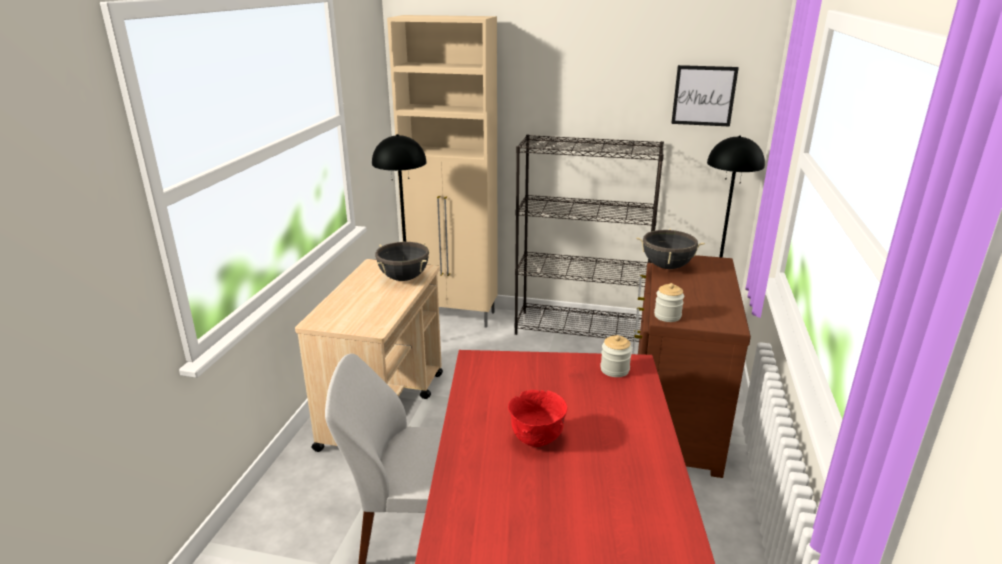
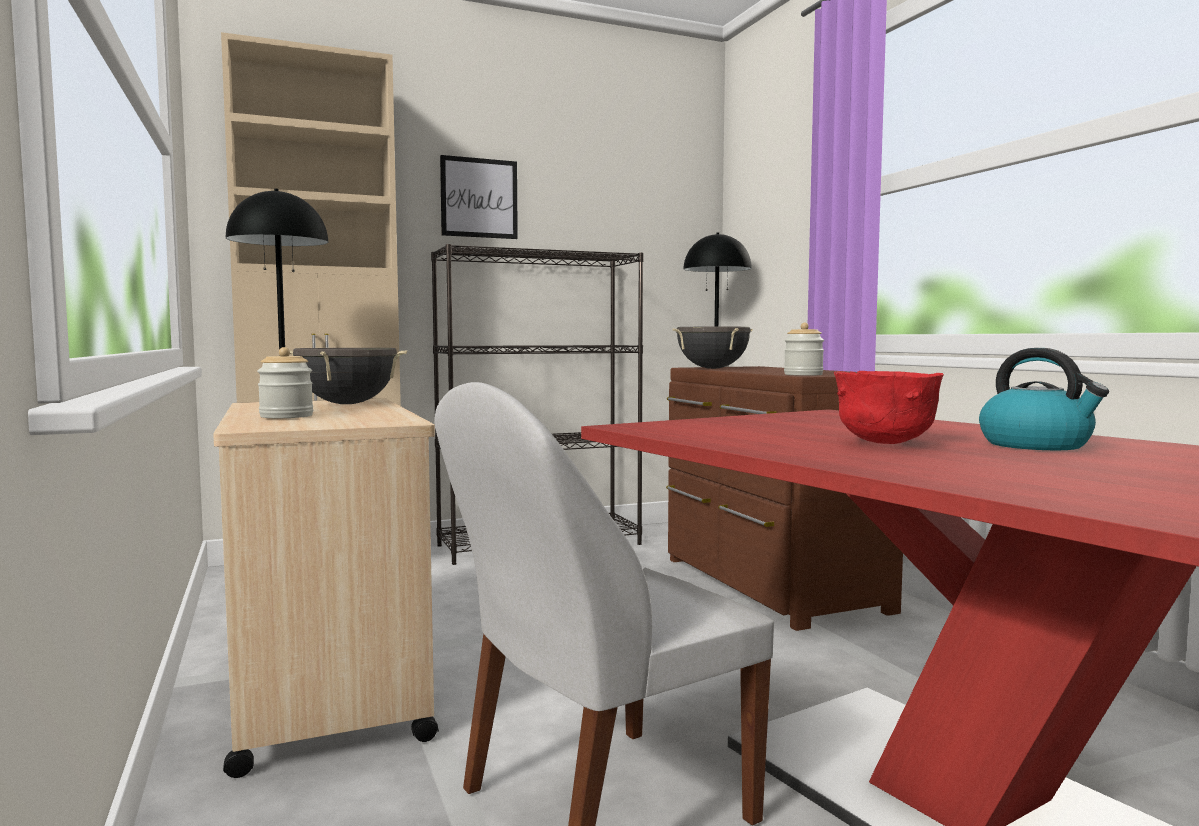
camera: 35 degrees left, 20 degrees down
(603, 475) = (1037, 445): none -> kettle
(614, 370) = (821, 415): jar -> jar (286, 416)
(704, 96) = (652, 202): picture -> picture (479, 198)

